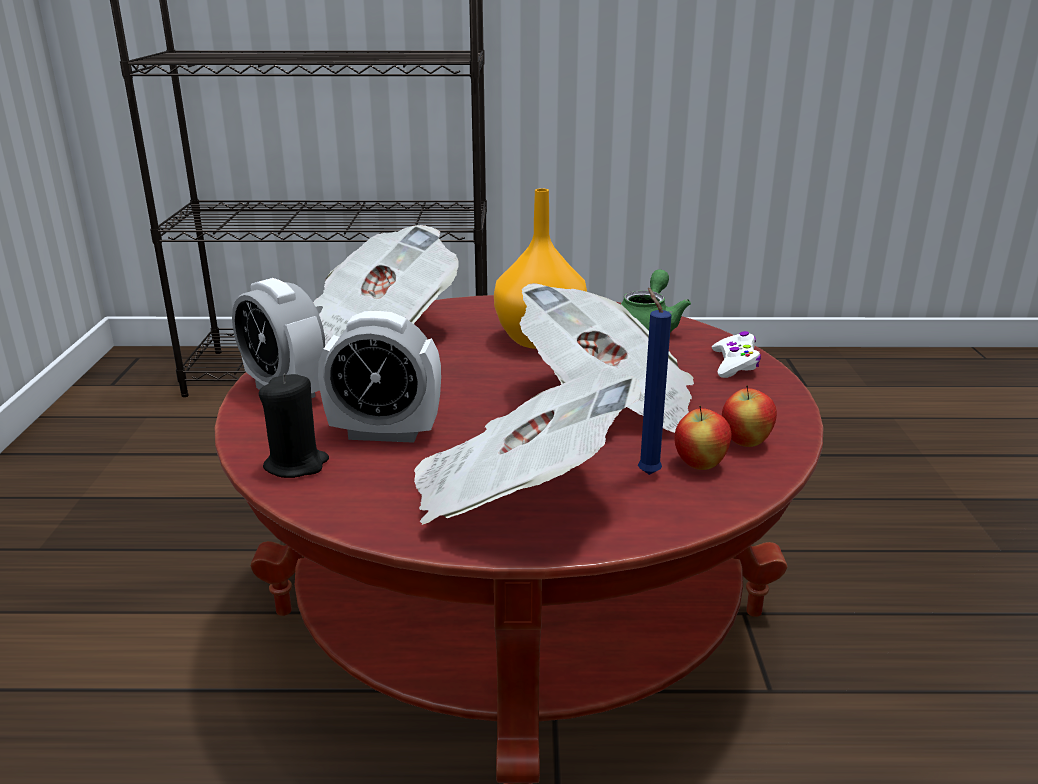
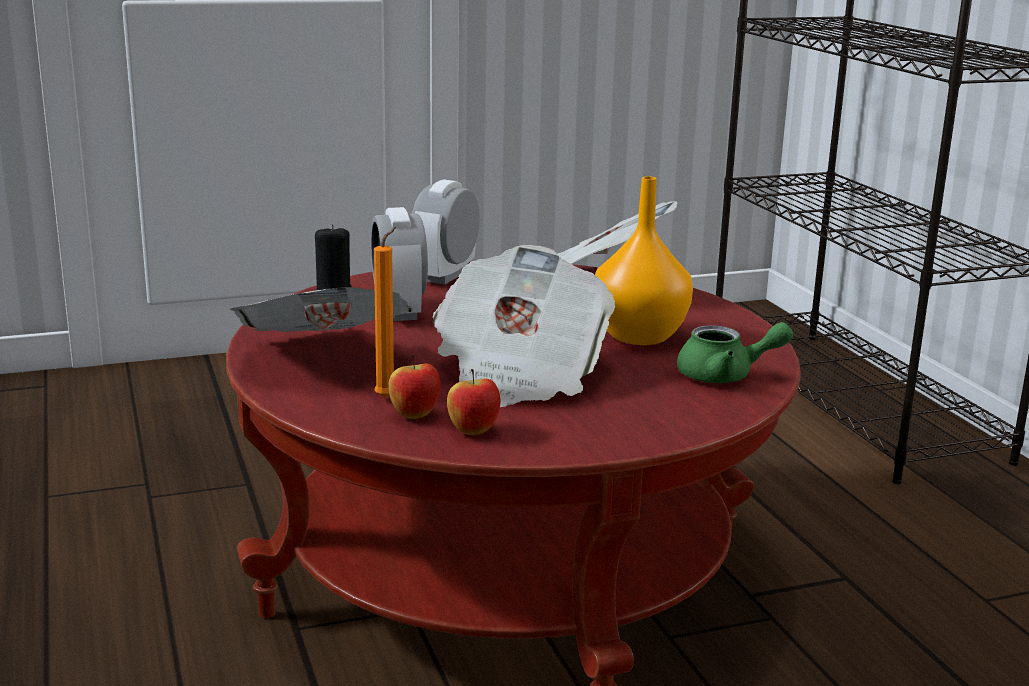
camera: 70 degrees right, 5 degrees down
(646, 472) = (388, 397): blue candle -> orange candle
(735, 364) = (667, 421): white game controller -> none

